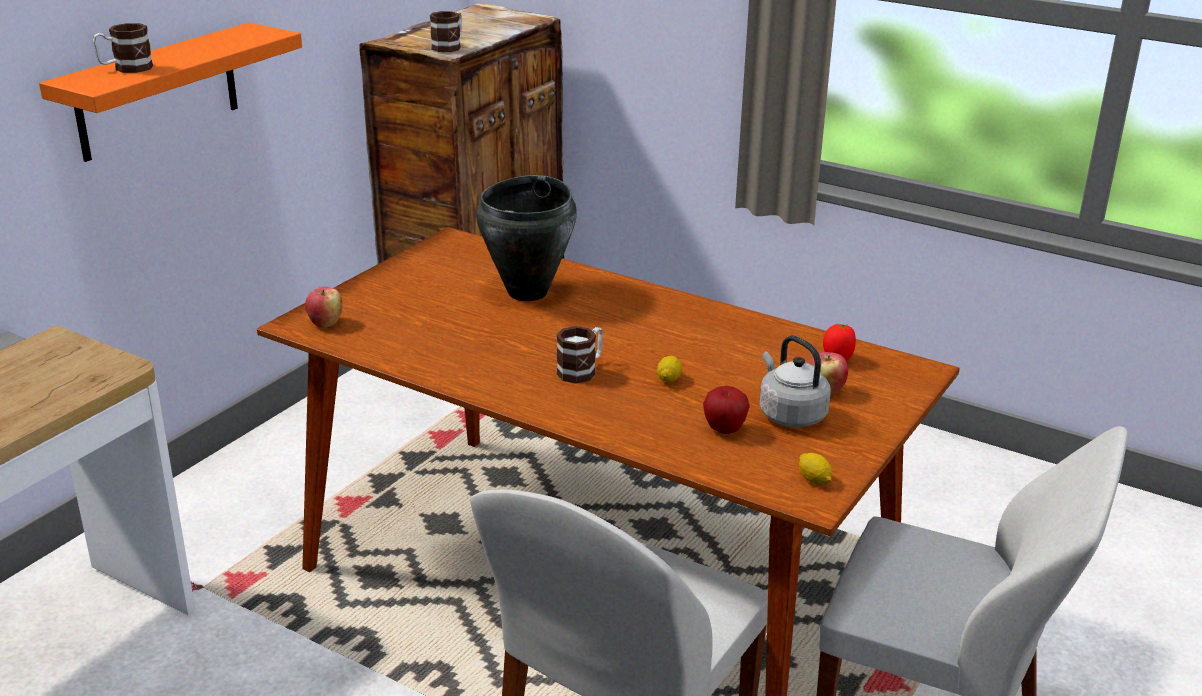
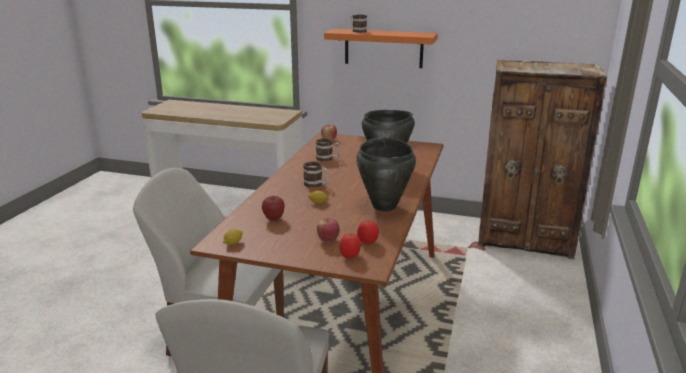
camera: 75 degrees right, 5 degrees down
(449, 46) = (514, 68): mug -> mug (328, 158)
(710, 325) = (384, 206): none -> black cooking pot
(790, 414) = (296, 233): grey kettle -> none
(881, 380) = (350, 255): none -> tomato

